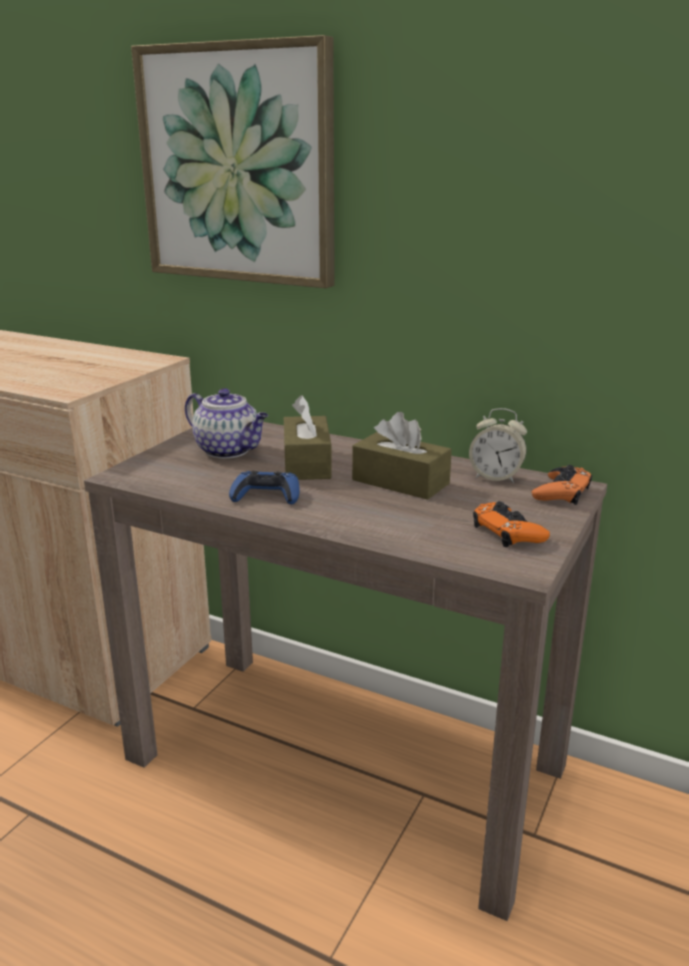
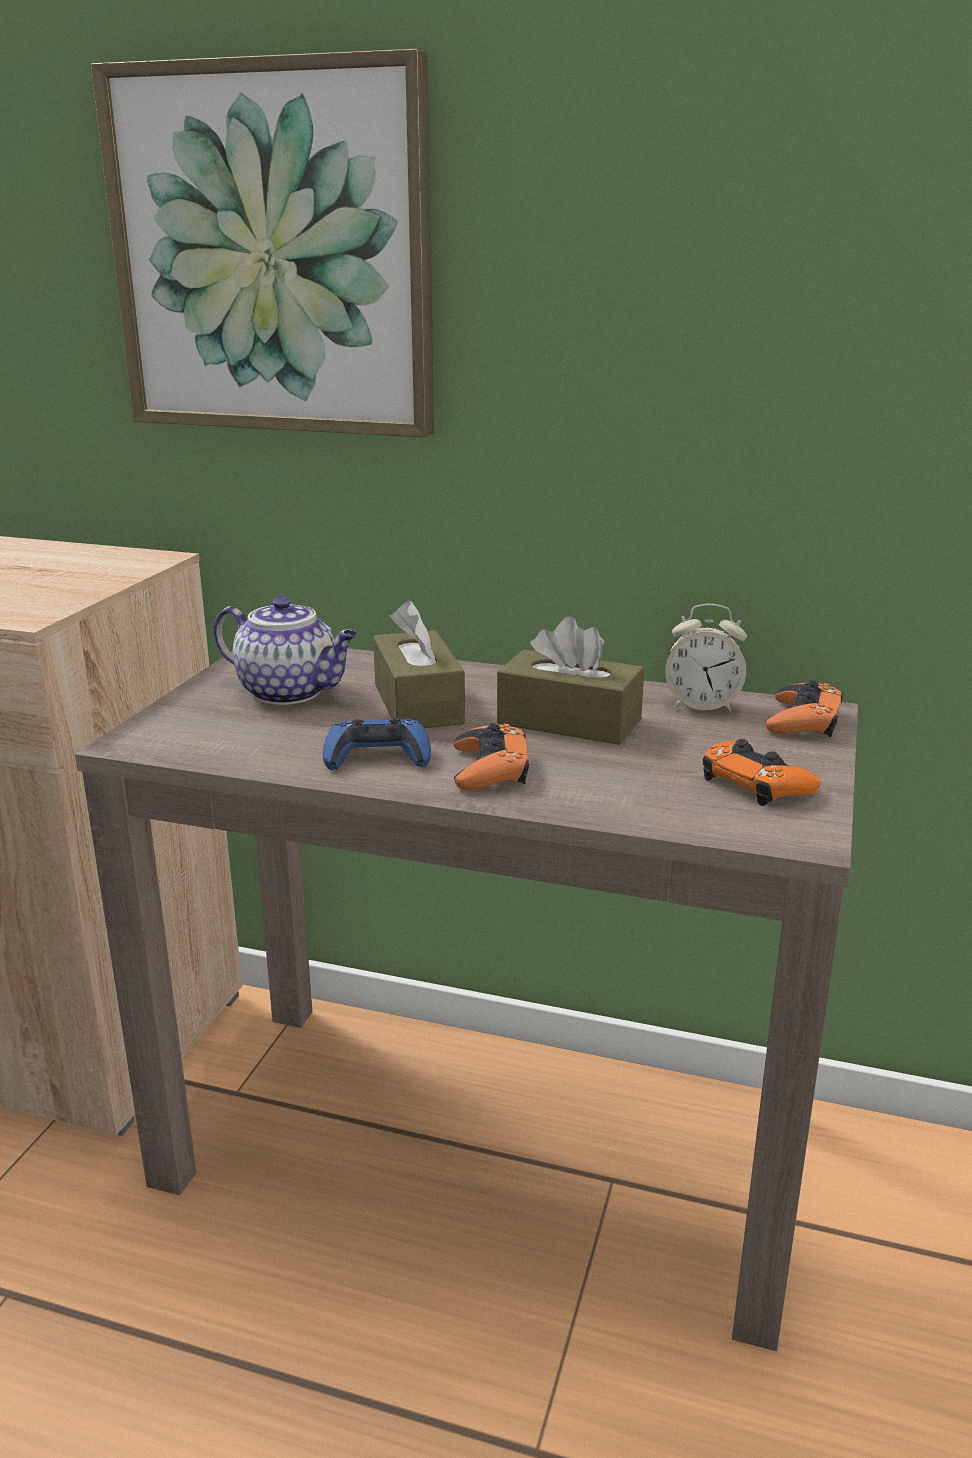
camera: 10 degrees left, 0 degrees up
(335, 509) = (490, 769): none -> orange game controller

